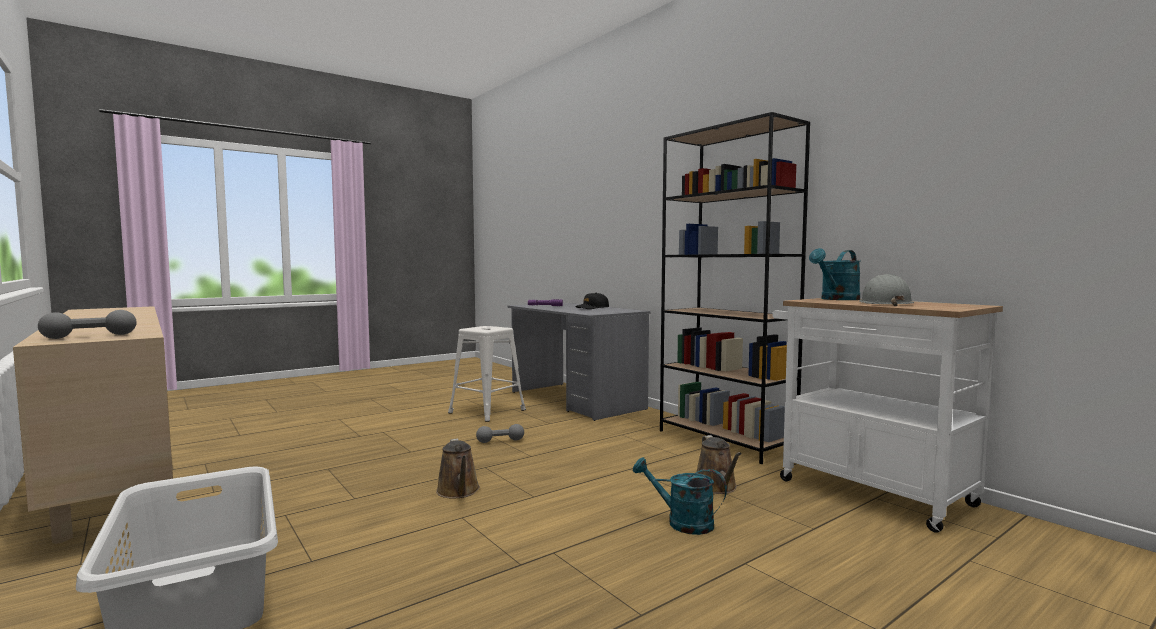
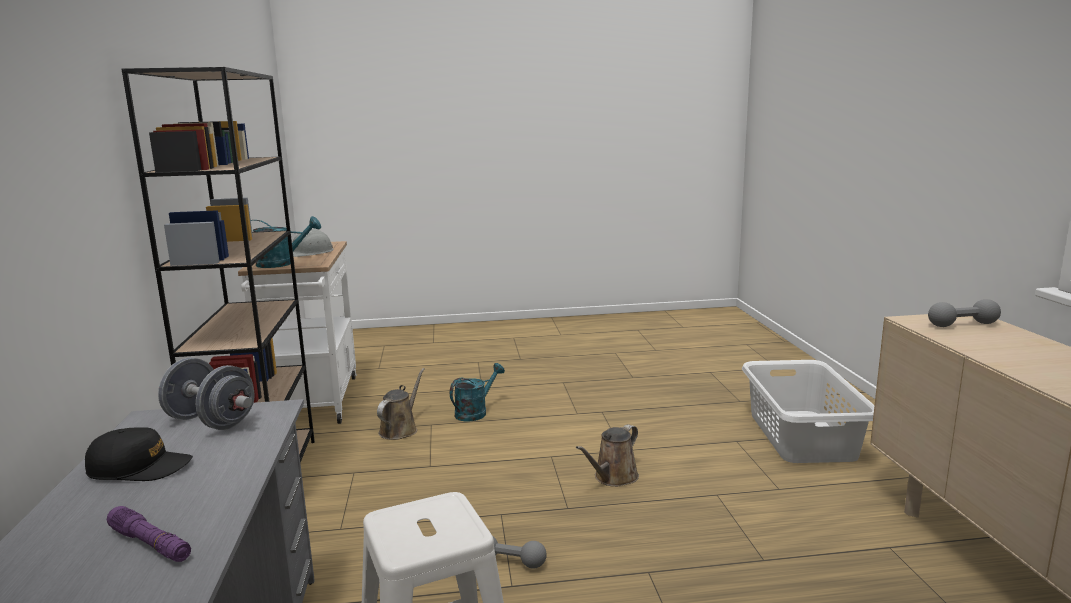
camera: 150 degrees left, 10 degrees up
(458, 491) = (613, 478): brown watering can -> brown watering can turned 150 degrees counterclockwise
(606, 311) = (211, 421): none -> grey dumbbell
(682, 522) = (475, 412): turquoise watering can -> turquoise watering can turned 105 degrees counterclockwise

